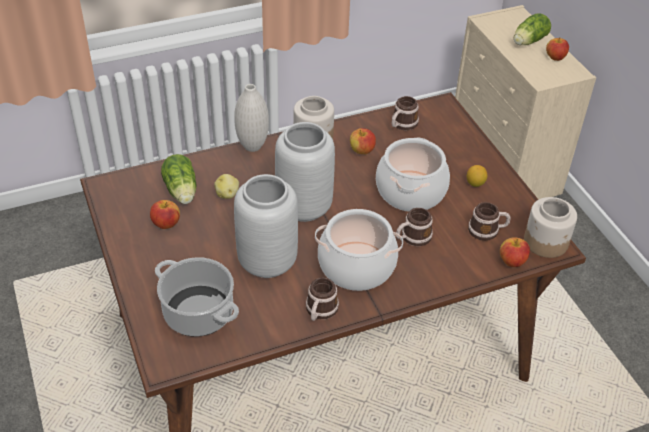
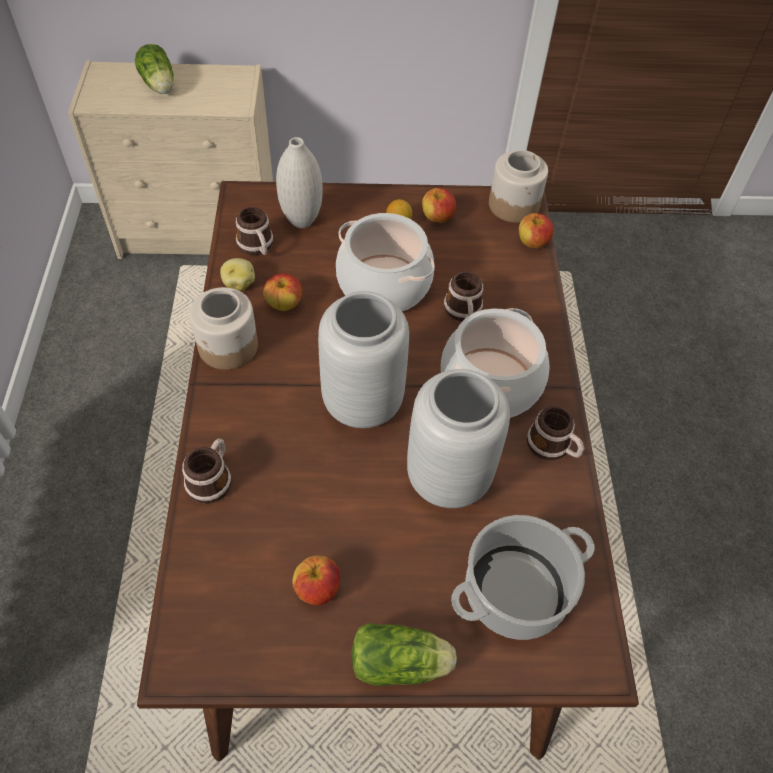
camera: 70 degrees left, 10 degrees up
(181, 192) = (256, 547): lettuce -> lettuce (402, 663)
(227, 194) = (291, 486): potato -> potato (239, 283)
(252, 146) = (204, 423): white vase -> white vase (302, 221)
(487, 231) = (478, 243): mug -> mug (212, 478)
(555, 57) = (205, 78): apple -> apple (437, 217)

